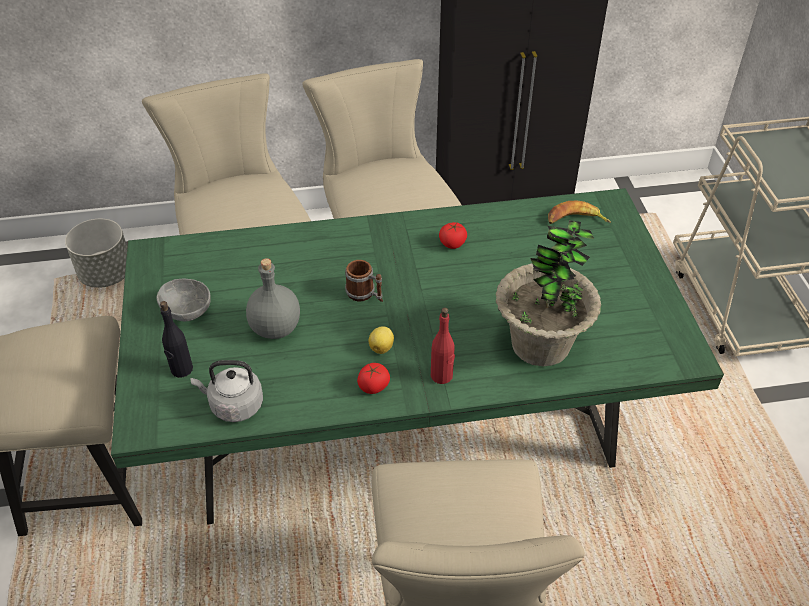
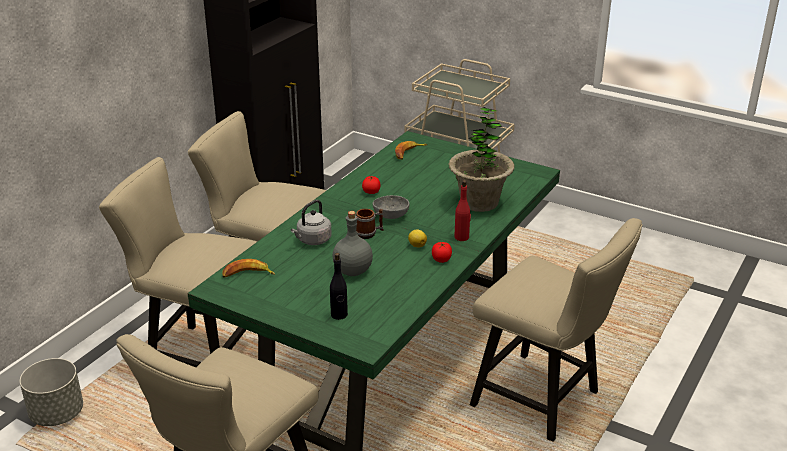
camera: 50 degrees left, 15 degrees down
(187, 310) = (291, 294): grey bowl -> grey bowl (390, 215)
(195, 258) = (247, 274): none -> banana
(234, 405) = (394, 308): grey kettle -> grey kettle (312, 240)

